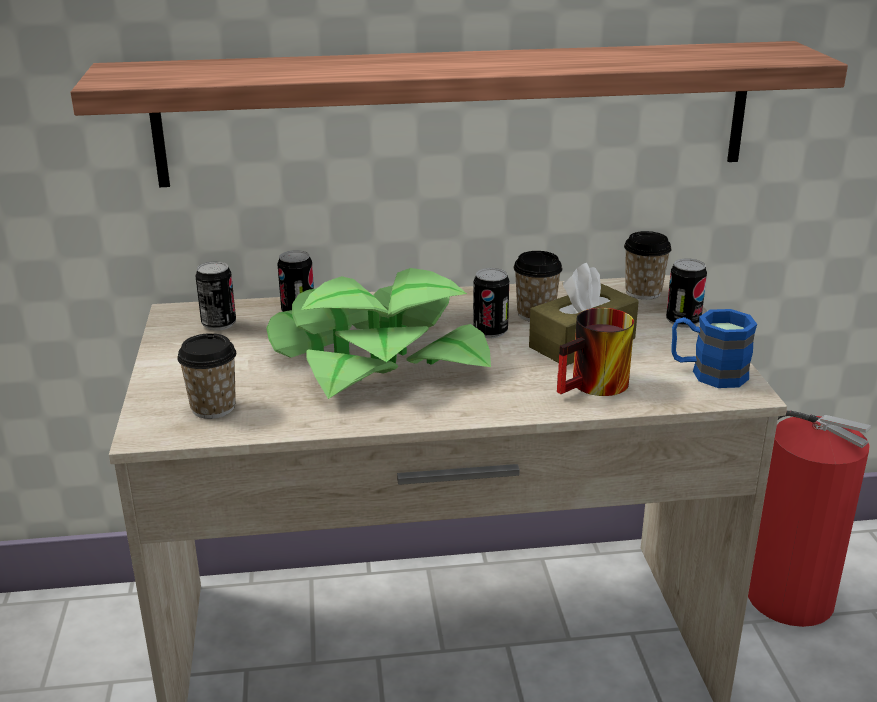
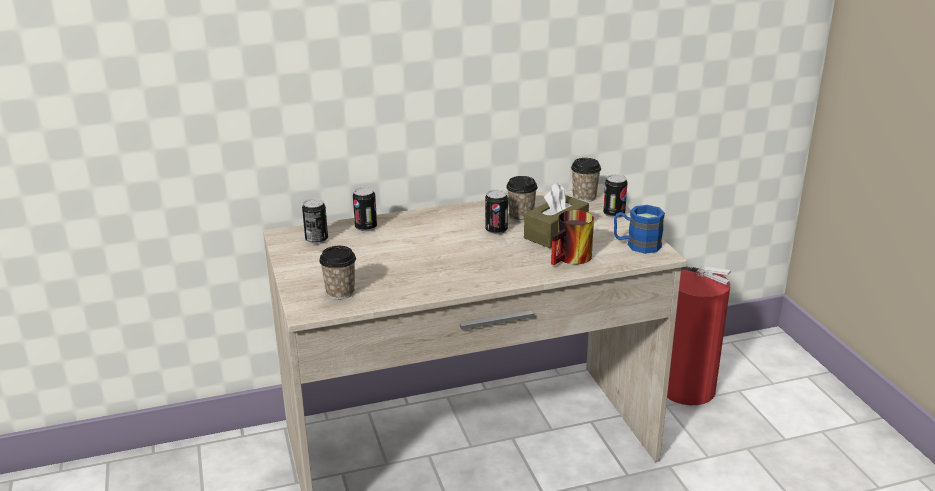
camera: 10 degrees left, 0 degrees up
(376, 358) = (430, 253): potted plant -> none
(456, 113) = (460, 90): shelf -> none

